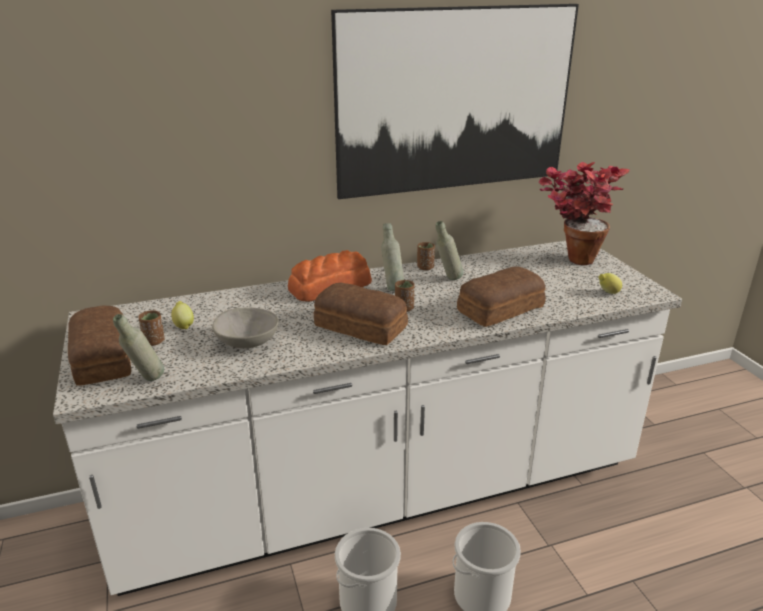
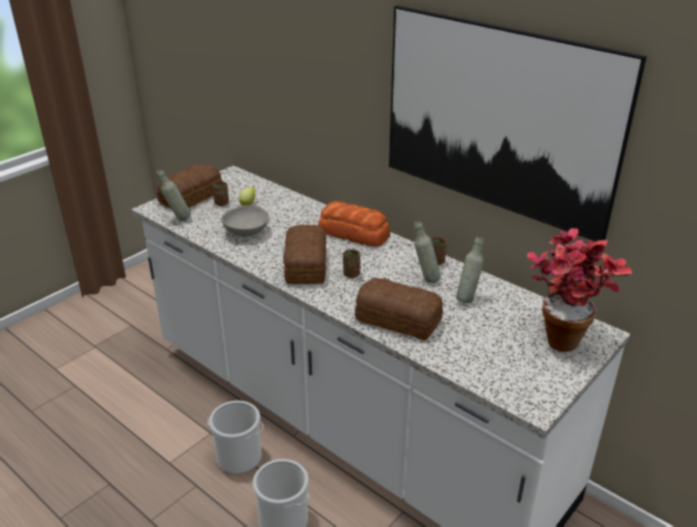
camera: 60 degrees right, 5 degrees up
(392, 288) = (380, 258): grey bottle -> grey bottle (468, 298)
(608, 293) = (500, 375): lemon -> none

